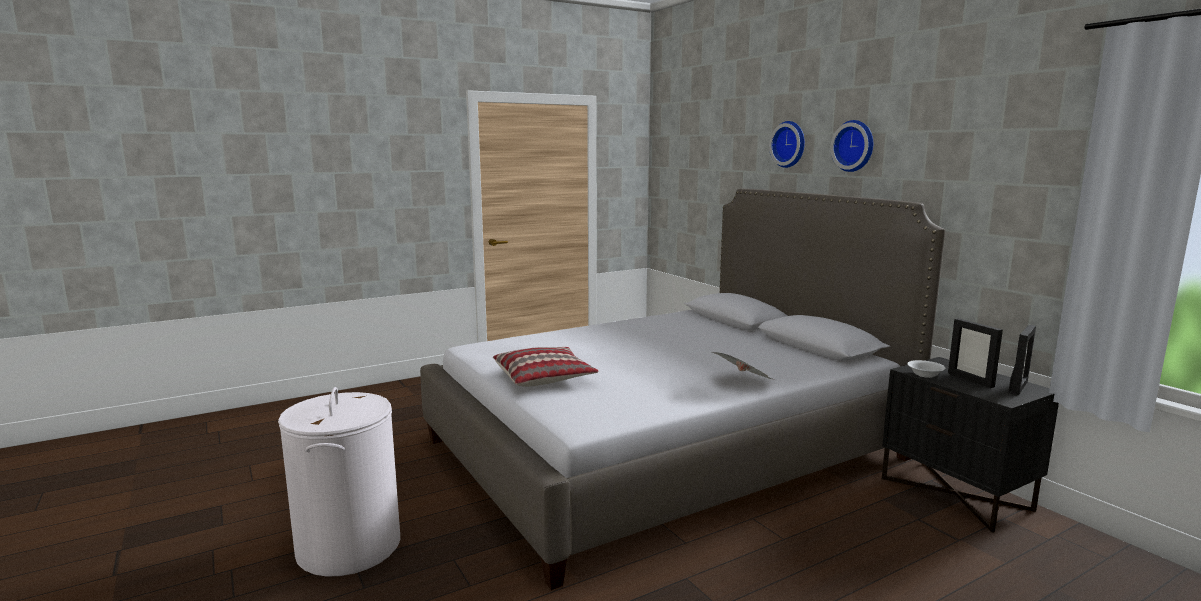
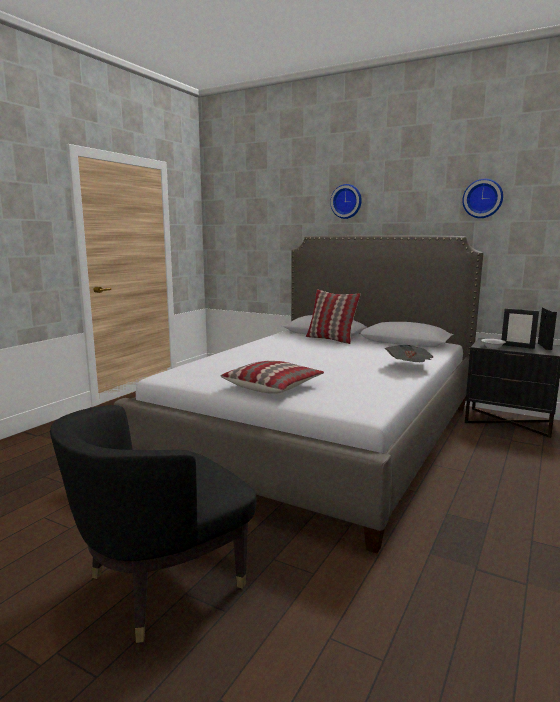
camera: 30 degrees left, 0 degrees up
(348, 546) = (163, 583): white laundry basket -> black armchair
(724, 329) = (331, 339): none -> pillow
(854, 146) = (404, 200): wall clock -> wall clock (483, 198)

